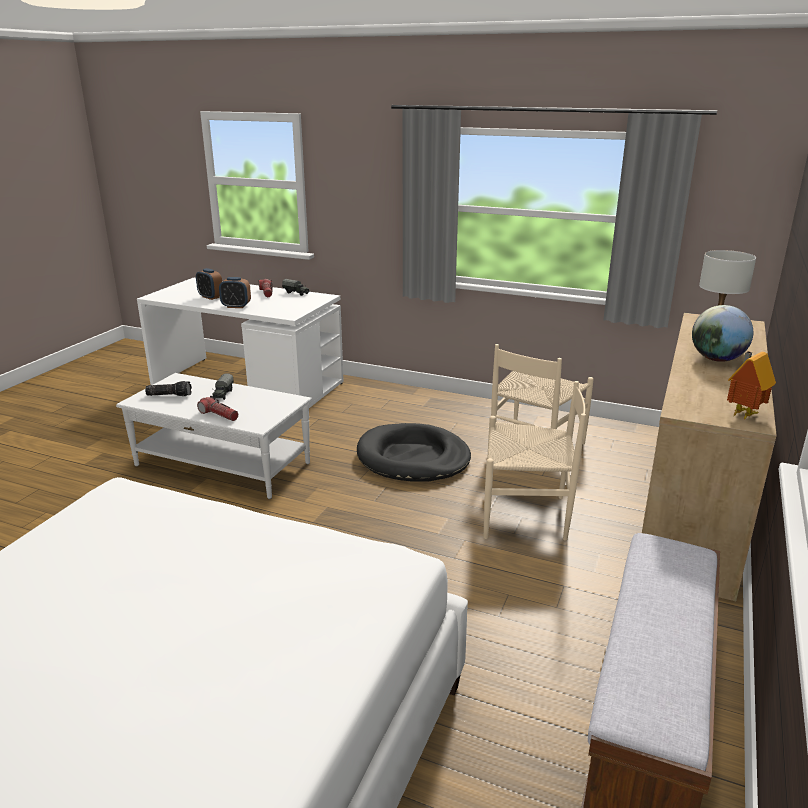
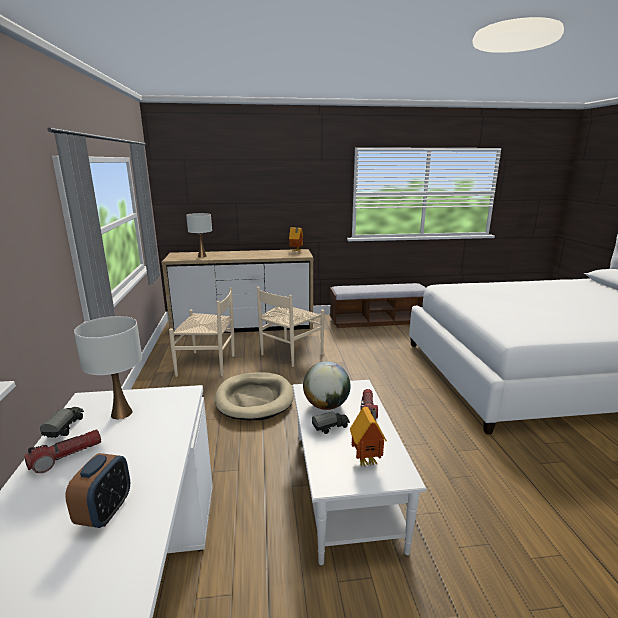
camera: 120 degrees left, 5 degrees down
(170, 395) = (367, 460): flashlight -> toy house
(236, 306) = (159, 451): alarm clock -> none
(292, 302) = (122, 413): none -> white table lamp
(413, 458) = (254, 399): black dog bed -> beige dog bed
(525, 515) = (290, 353): beige chair -> beige chair turned 120 degrees counterclockwise
(716, 359) = (238, 255): globe -> globe (326, 405)

